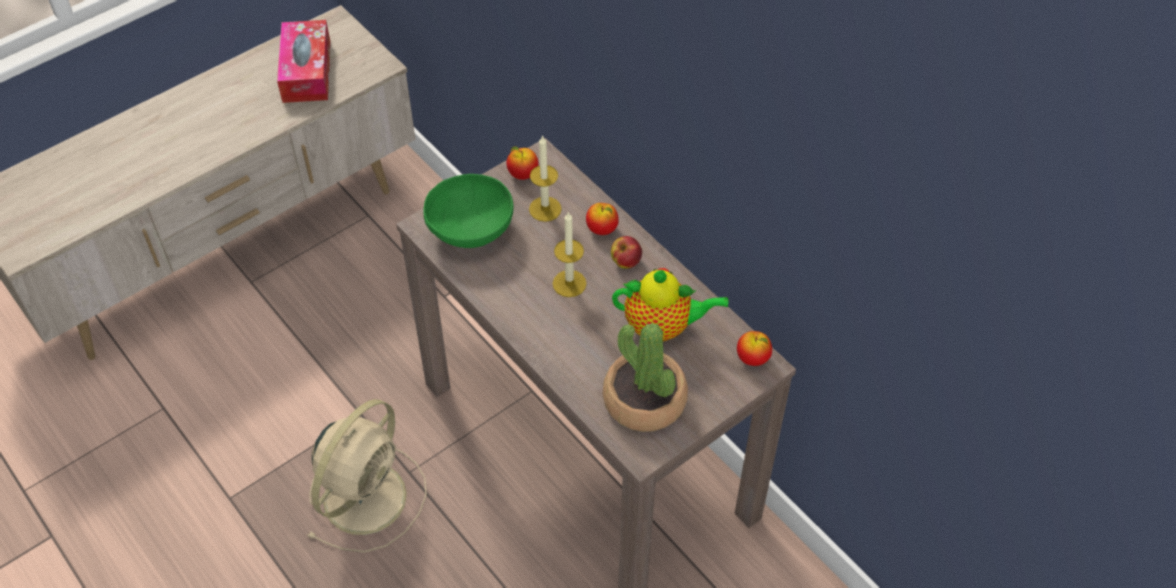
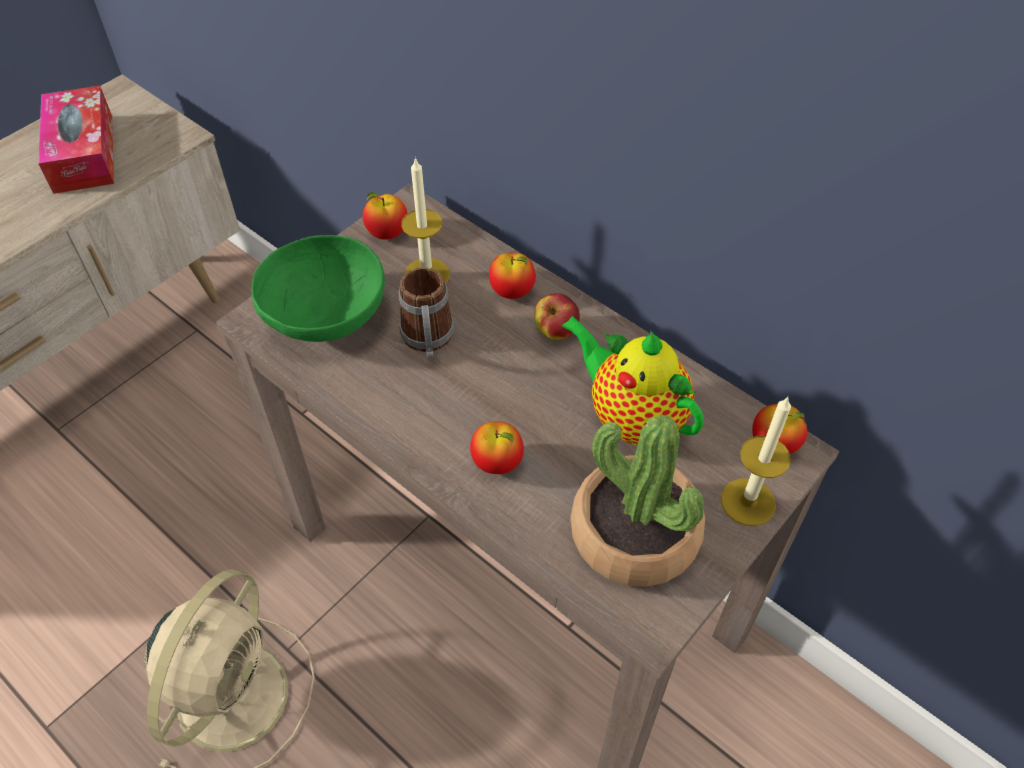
camera: 10 degrees left, 0 degrees up
(537, 257) = (428, 341): none -> mug
(567, 344) = (497, 463): none -> apple
(569, 283) = (482, 373): candle -> candle (748, 502)
(662, 327) = (631, 417): teapot -> teapot turned 135 degrees counterclockwise

